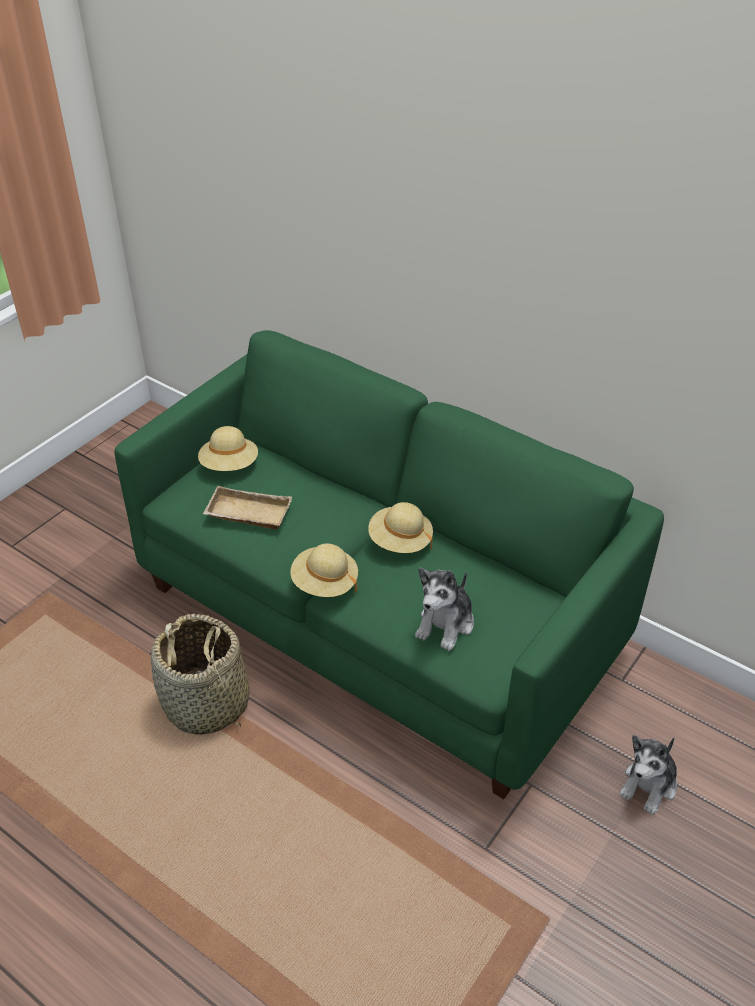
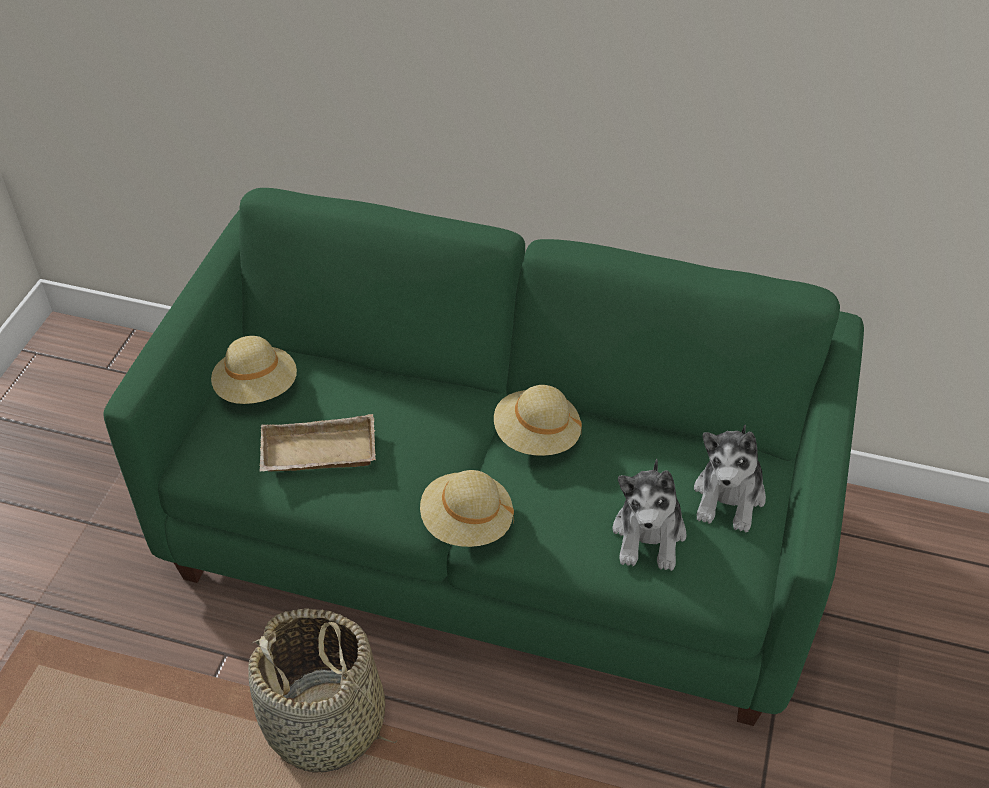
camera: 20 degrees left, 5 degrees up
(649, 785) = (906, 651): plush toy -> plush toy (729, 496)

